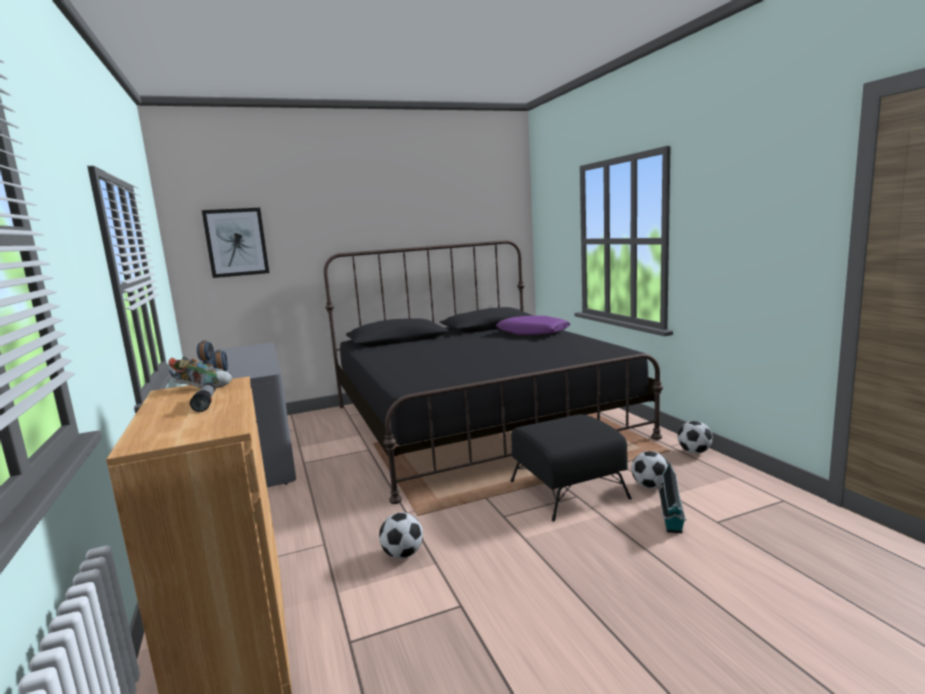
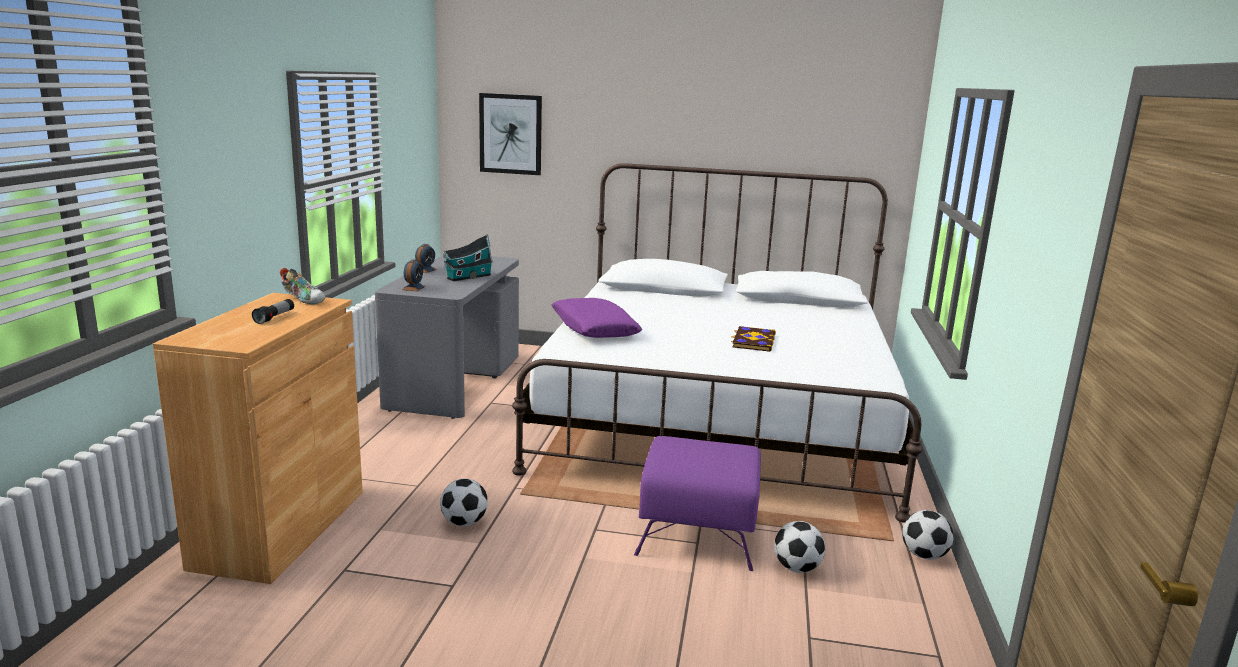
camera: 30 degrees right, 5 degrees up
(478, 420) = (716, 418): black bed -> white bed
(514, 350) = (753, 341): none -> book
(533, 333) = (828, 322): purple pillow -> purple pillow (594, 329)
(569, 490) = (698, 533): black ottoman -> purple ottoman
(671, 519) = (761, 610): toy house -> toy house (467, 277)

